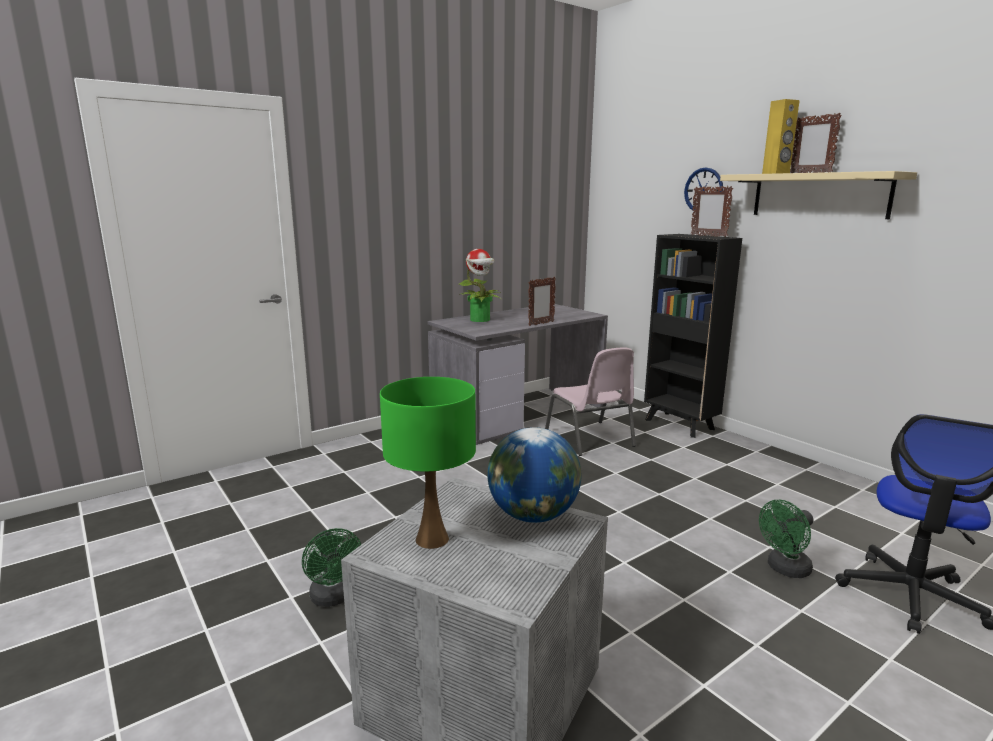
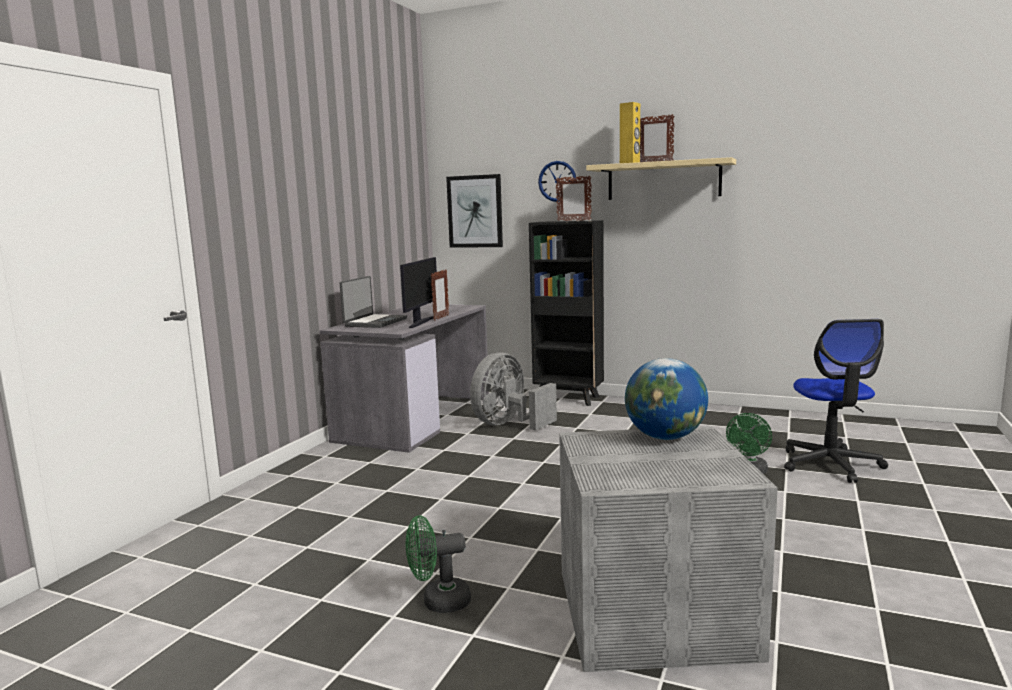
camera: 30 degrees left, 5 degrees down
(334, 598) = (438, 602): green fan -> green fan turned 135 degrees clockwise
(432, 539) = (623, 467): green table lamp -> none
(480, 320) = (374, 322): potted plant -> laptop
(514, 326) = (420, 322): none -> monitor
(590, 439) = (508, 424): pink chair -> grey fan
(624, 217) = (475, 211): none -> picture

